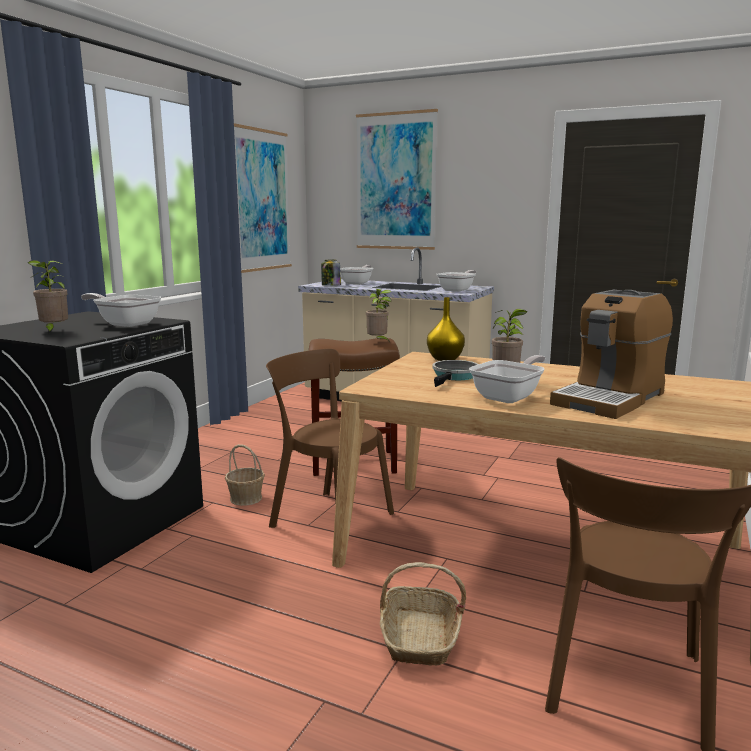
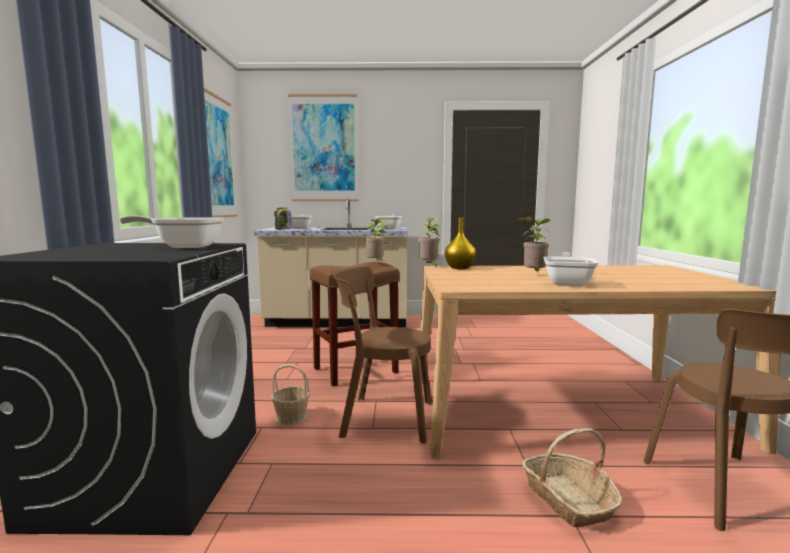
camera: 25 degrees left, 5 degrees down
(54, 331) = (111, 253): potted plant -> potted plant (429, 266)
(454, 376) = (497, 276): frying pan -> none
(609, 398) = (626, 278): coffee machine -> none

